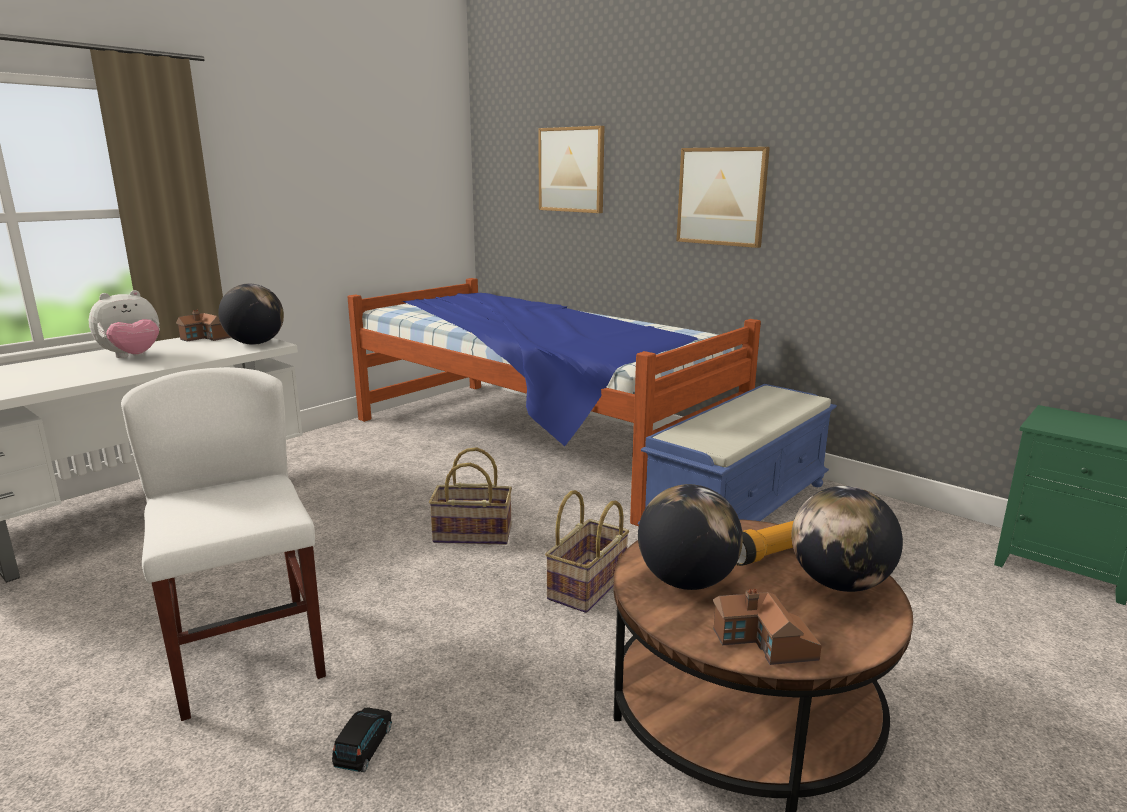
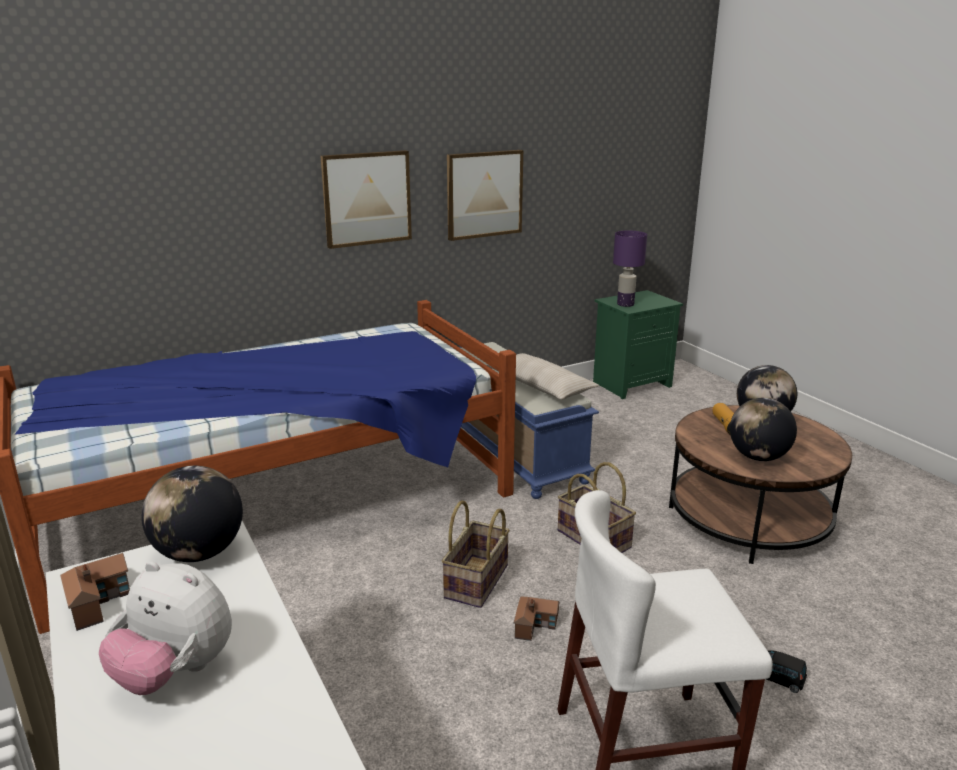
camera: 70 degrees left, 5 degrees up
(133, 357) = (175, 672): plush toy -> plush toy turned 135 degrees clockwise
(572, 170) = (163, 190): picture -> picture (484, 194)
(729, 431) = (540, 387): none -> beige pillow
(764, 643) = (822, 453): toy house -> toy house (536, 623)
(1058, 421) = (625, 304): none -> purple table lamp

